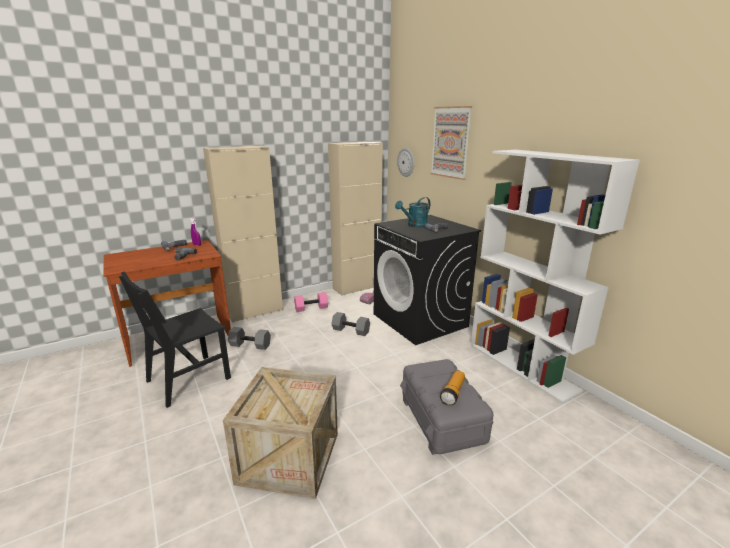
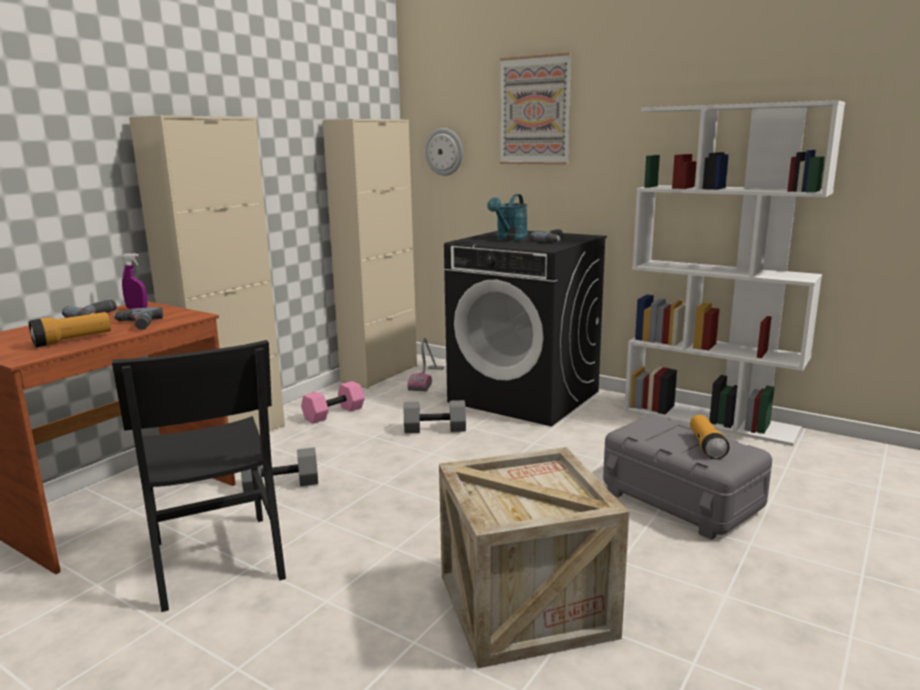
camera: 25 degrees left, 5 degrees down
(145, 262) = (73, 340): none -> flashlight
(188, 379) = (216, 559): black chair -> black chair turned 45 degrees counterclockwise

